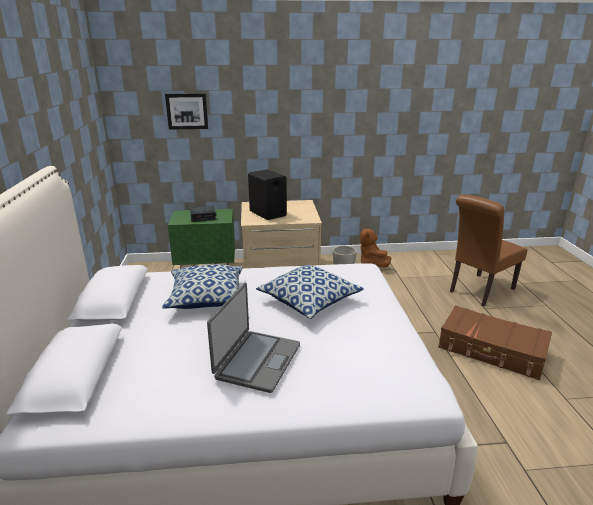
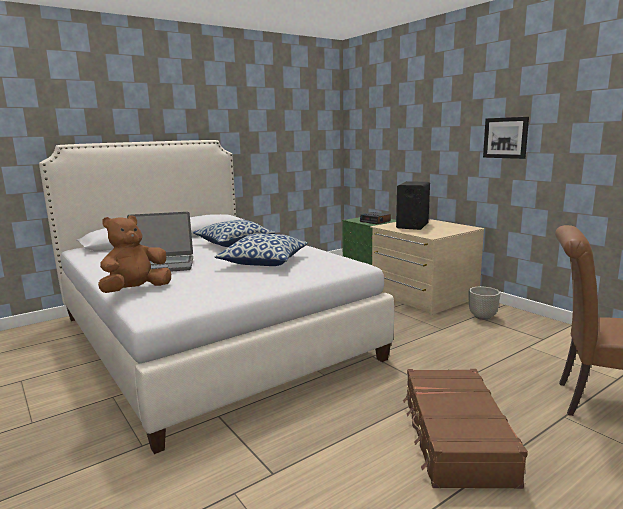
camera: 60 degrees right, 10 degrees down
(187, 111) = (389, 125): picture -> picture (505, 137)
(371, 264) = (526, 326): brown plush toy -> brown plush toy (136, 290)

